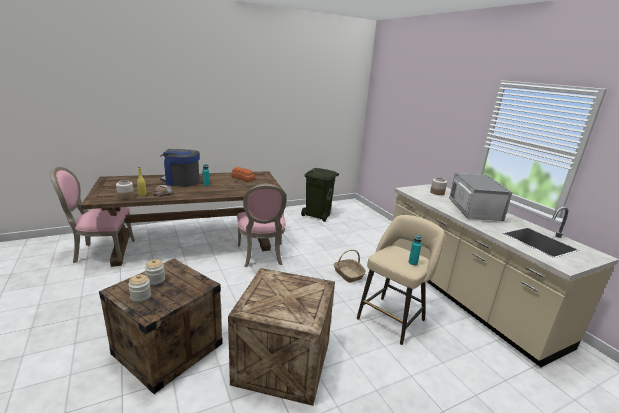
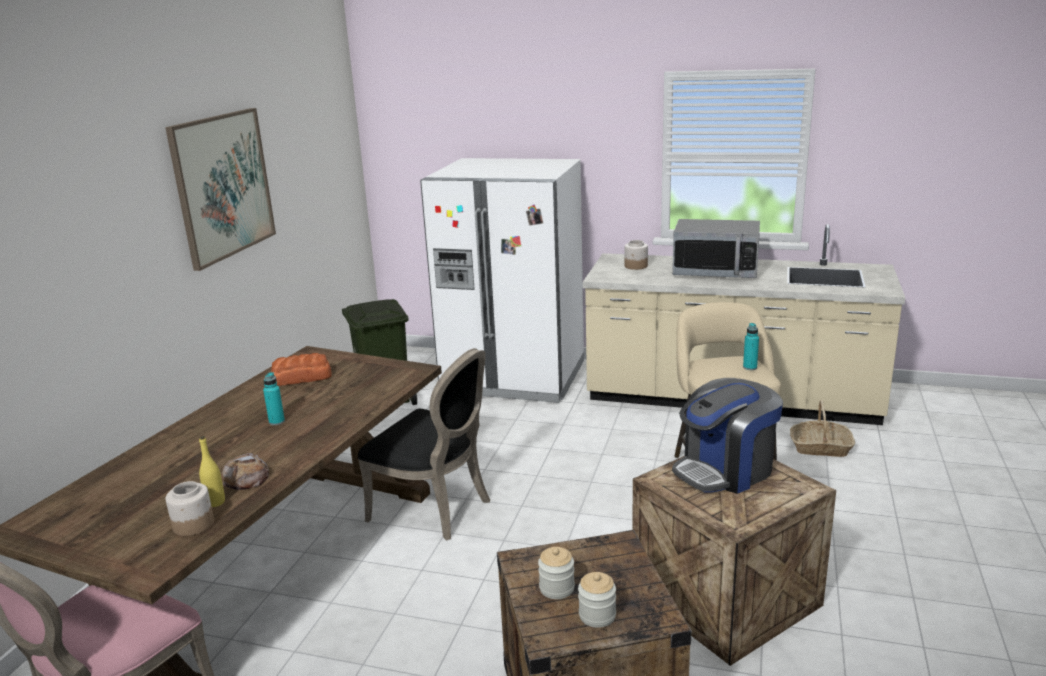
camera: 45 degrees left, 0 degrees up
(181, 181) = (210, 442): coffee machine -> coffee machine (725, 470)
(261, 256) = (435, 509): pink chair -> black chair
(262, 96) = (223, 186): none -> picture
(348, 274) = (590, 455): basket -> basket (820, 447)
(378, 232) = (514, 378): none -> white fridge
(473, 211) = (715, 271): microwave -> microwave turned 150 degrees clockwise

